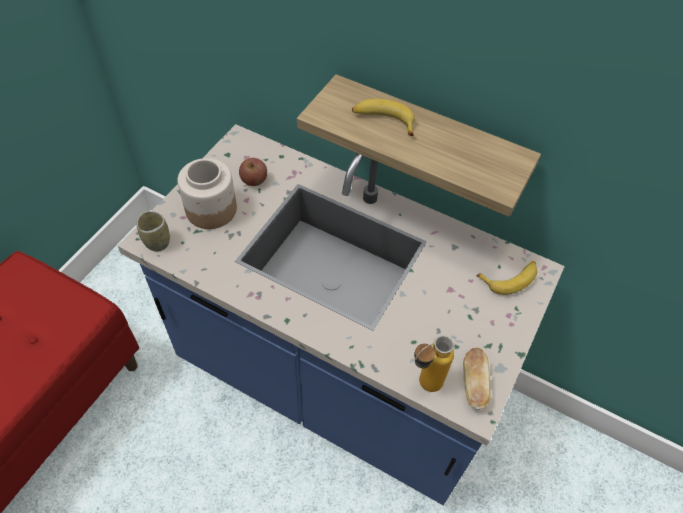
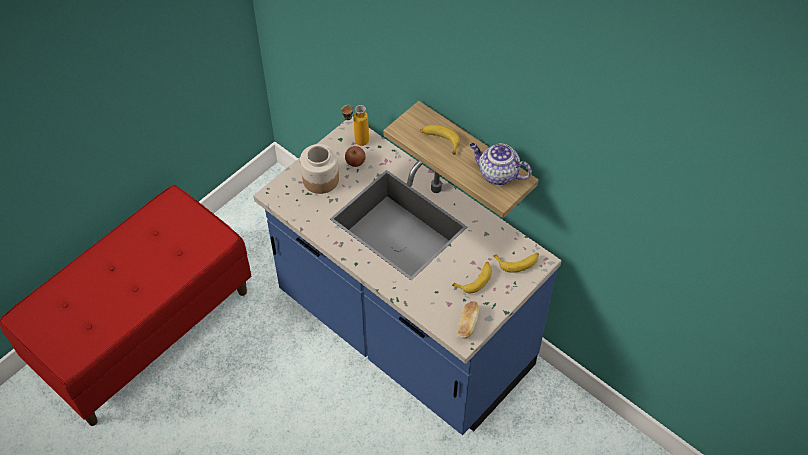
camera: 15 degrees right, 0 degrees up
(157, 242) = (280, 197): cup -> none
(422, 386) = (433, 320): bottle -> bottle (356, 142)
(461, 313) = (475, 279): none -> banana
(481, 155) = (497, 174): none -> teapot

